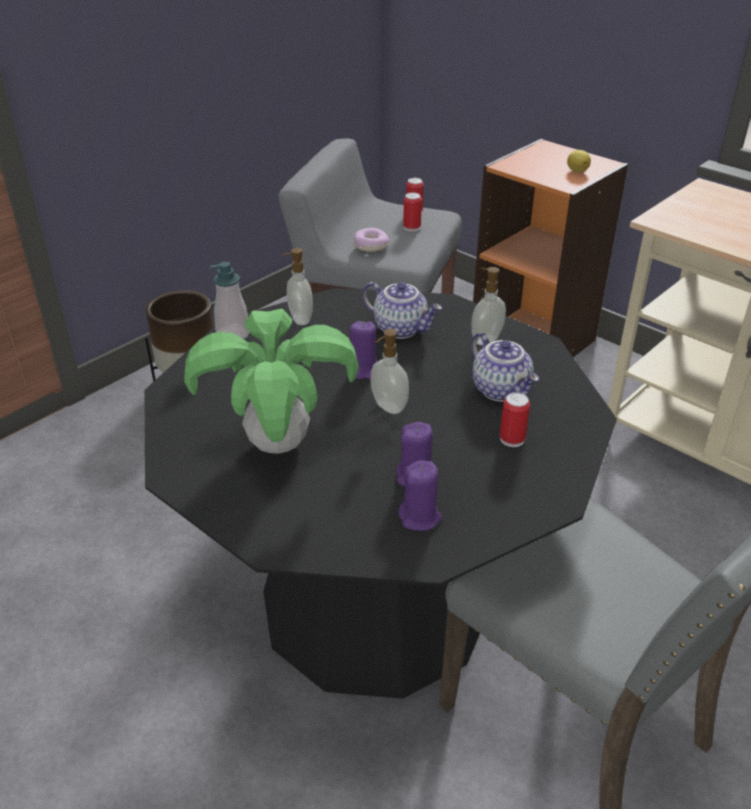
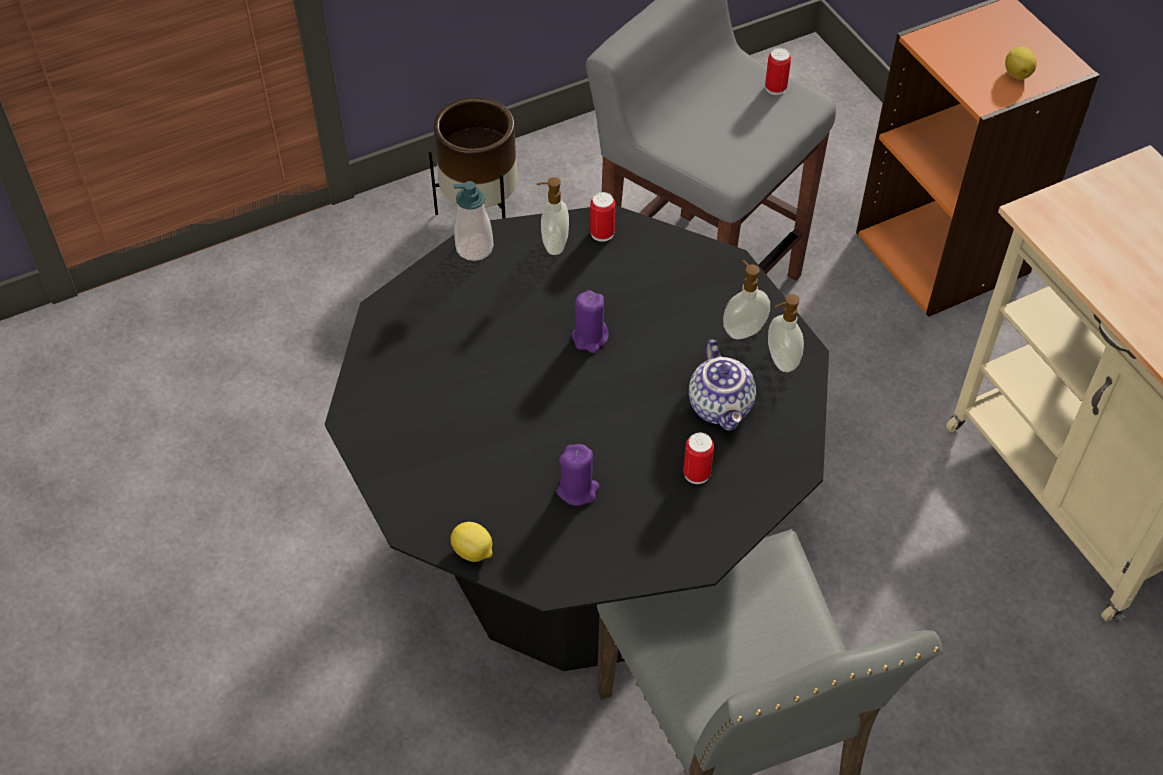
camera: 20 degrees right, 15 degrees up
(278, 444) = (463, 411): potted plant -> none
(344, 552) = (473, 552): none -> lemon
(370, 246) = (691, 138): donut -> none
(388, 407) = (591, 395): soap dispenser -> soap dispenser (780, 360)
(401, 329) = (658, 289): teapot -> none
(412, 227) = (758, 117): can -> can (602, 233)
(420, 517) = (559, 537): purple candle -> none

